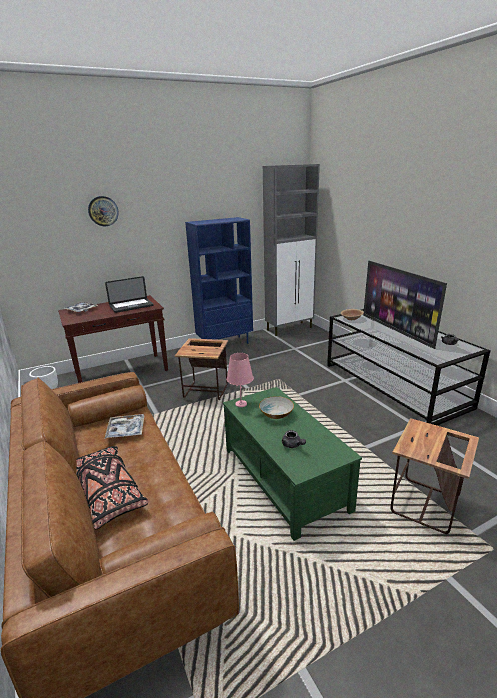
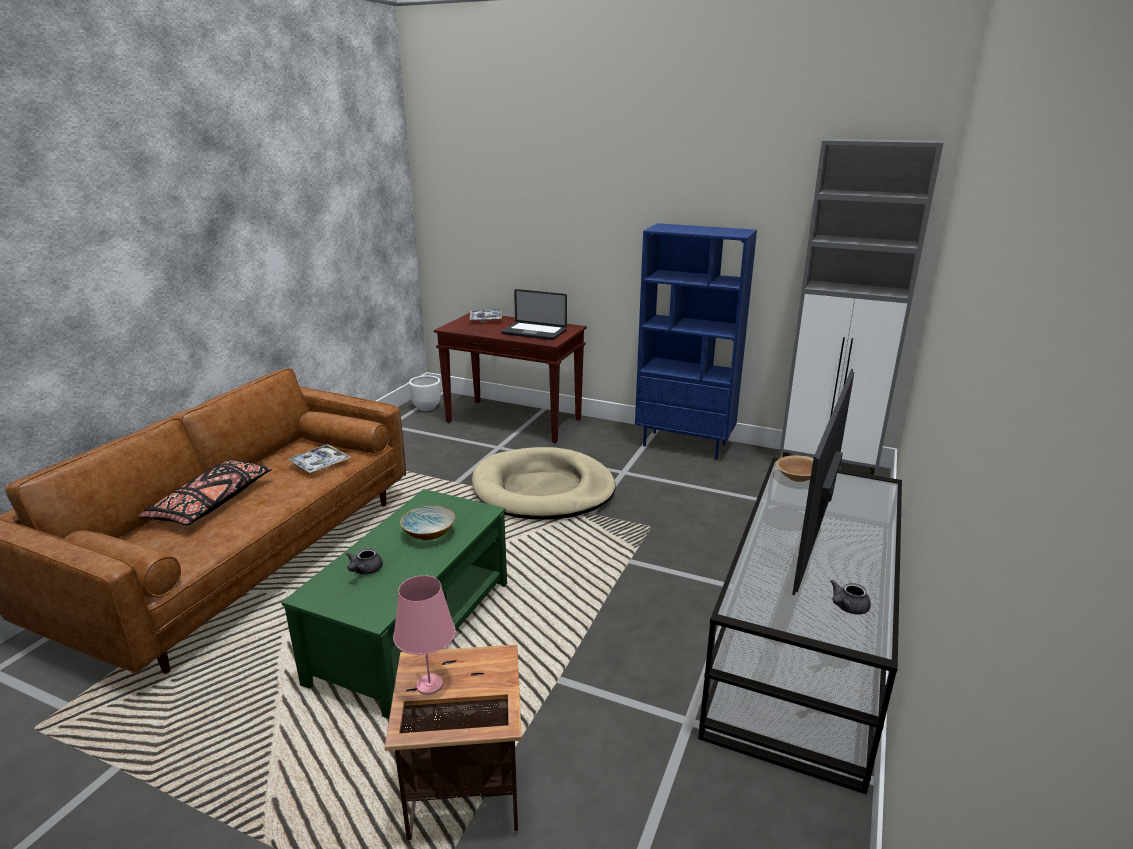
camera: 50 degrees right, 0 degrees up
(103, 211) = (544, 189): wall clock -> none
(207, 391) = (543, 490): side table -> beige dog bed
(241, 404) = (431, 501): pink table lamp -> pink table lamp (430, 685)

